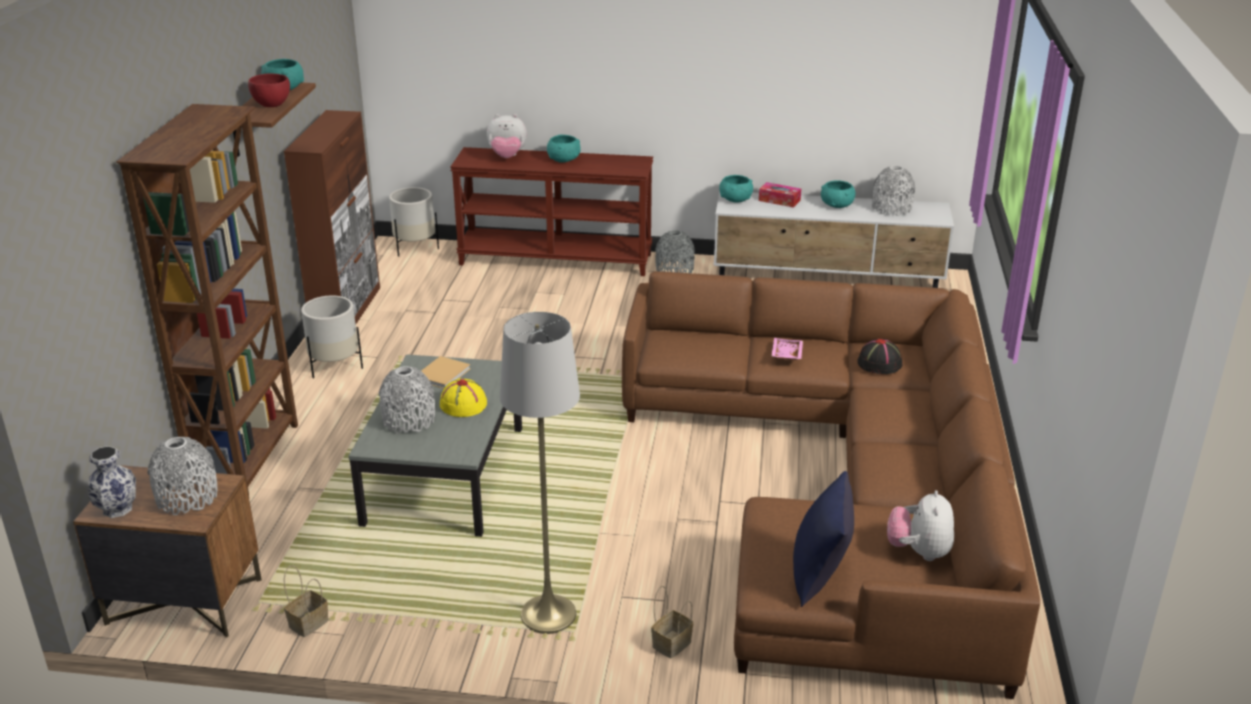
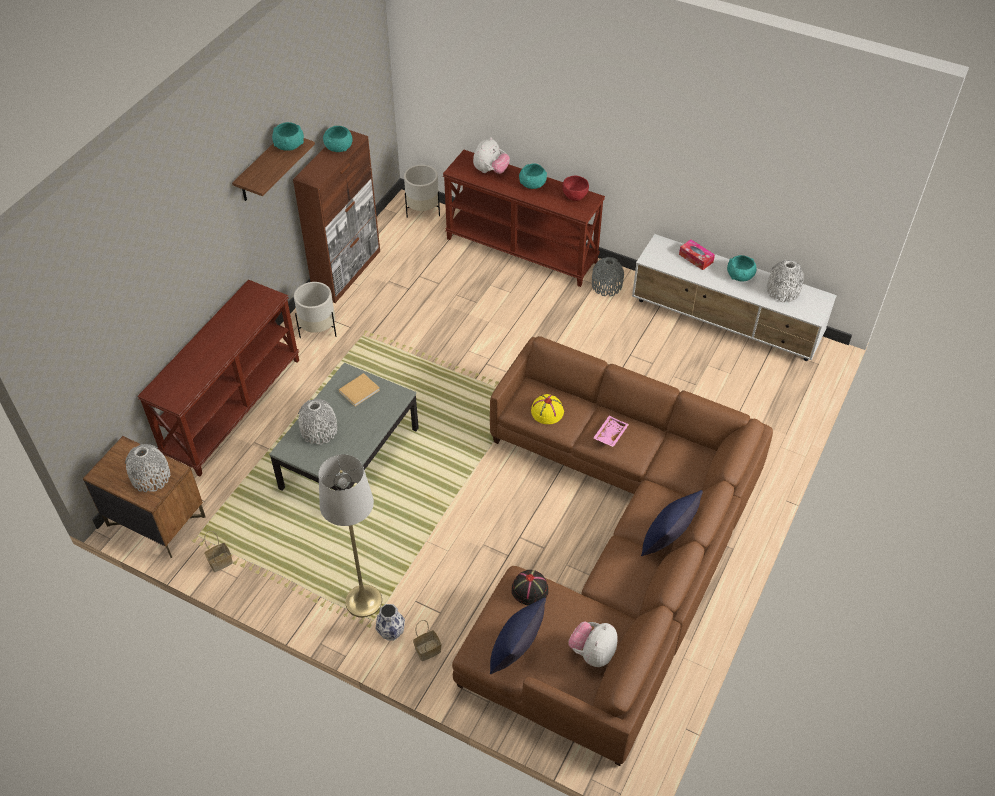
camera: 20 degrees right, 20 degrees up
(117, 509) = (109, 475): vase -> vase (391, 632)
(249, 459) = (232, 407): brown bookcase -> brown console table
(272, 104) = (272, 167): red bowl -> red bowl (575, 197)
(462, 404) = (359, 425): yellow hat -> yellow hat (547, 411)
(507, 157) = (490, 171): plush toy -> plush toy turned 75 degrees counterclockwise
(735, 199) = (661, 248): turquoise bowl -> turquoise bowl (339, 147)
(879, 363) = (674, 463): black hat -> black hat (530, 589)
(925, 429) = (667, 540): none -> blue pillow

